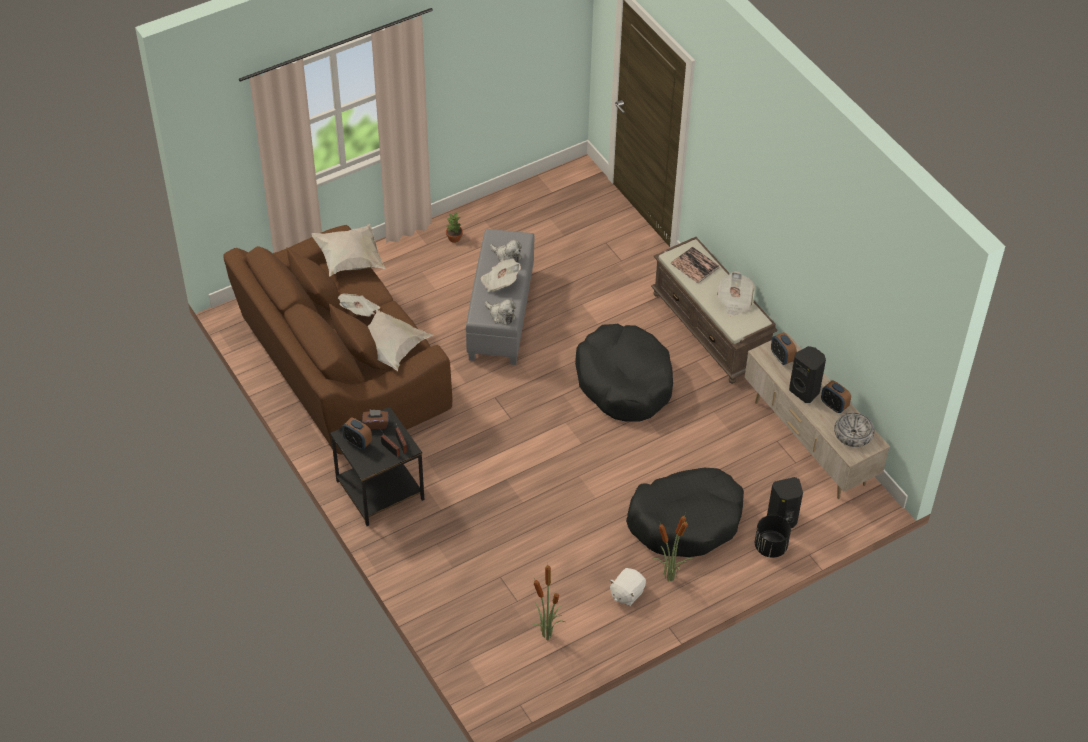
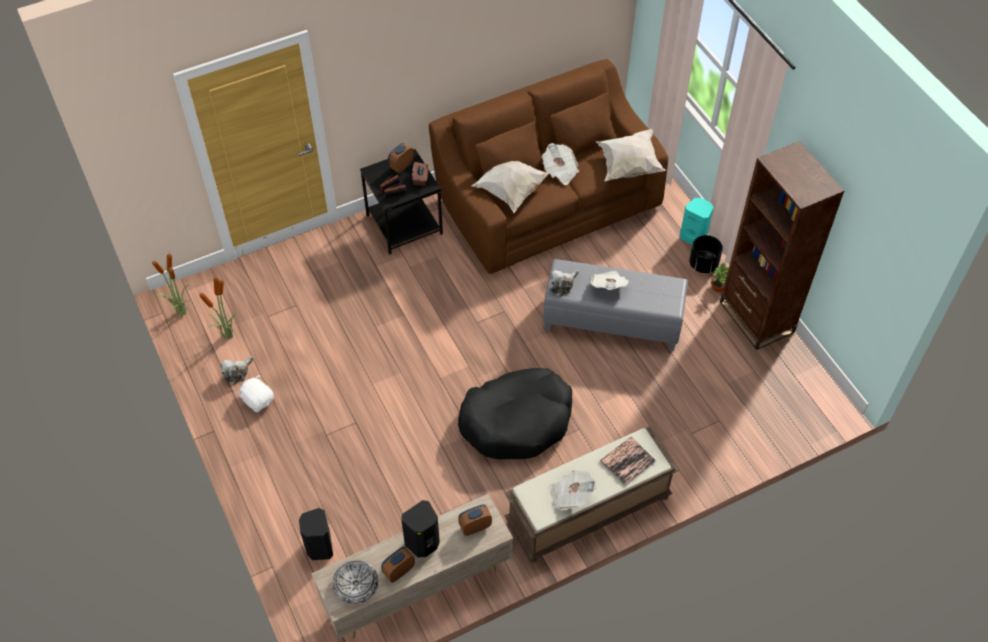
camera: 95 degrees right, 5 degrees up
(392, 253) = (694, 237): none -> turquoise speaker
(488, 213) = (756, 317): none -> brown bookcase
(507, 257) = (645, 294): plush toy -> plush toy (237, 373)
(670, 578) = (268, 437): potted plant -> potted plant (181, 312)
(686, 520) = (333, 458): black dog bed -> none
(770, 547) = (288, 531): black planter -> black planter (703, 264)

